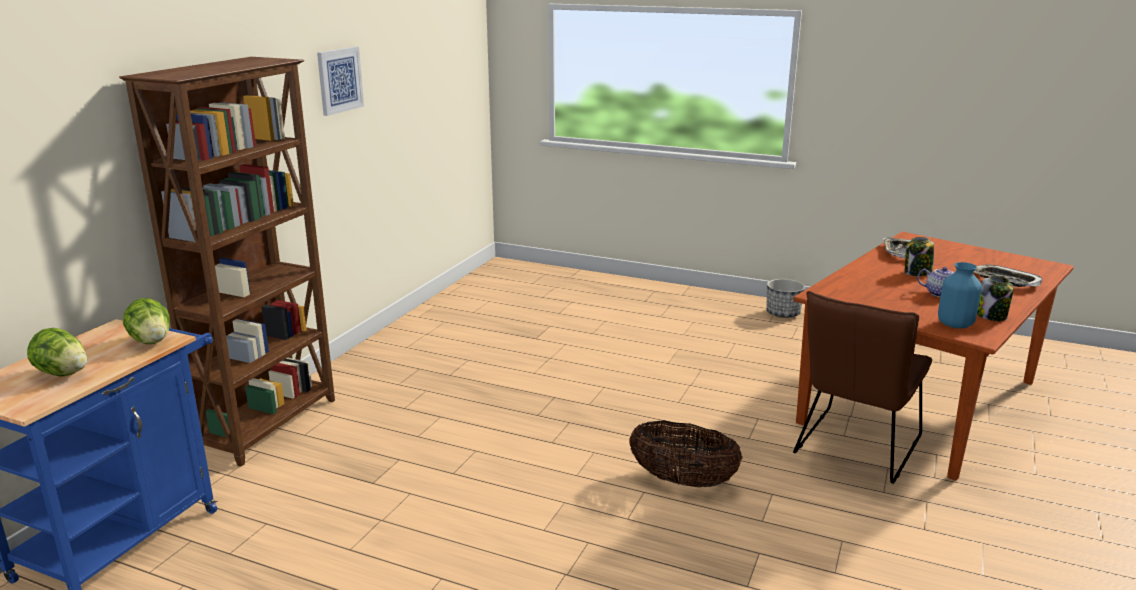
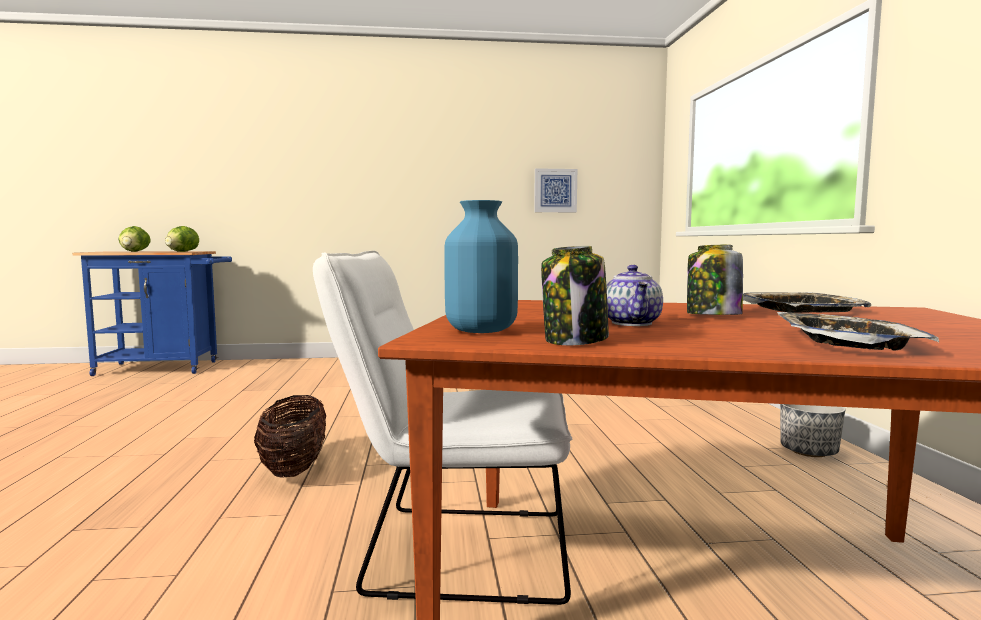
camera: 60 degrees right, 15 degrees down
(270, 425) = (306, 362): brown bookcase -> none
(339, 80) = (444, 149): picture -> picture (555, 190)
(854, 449) = (453, 550): brown chair -> white chair

